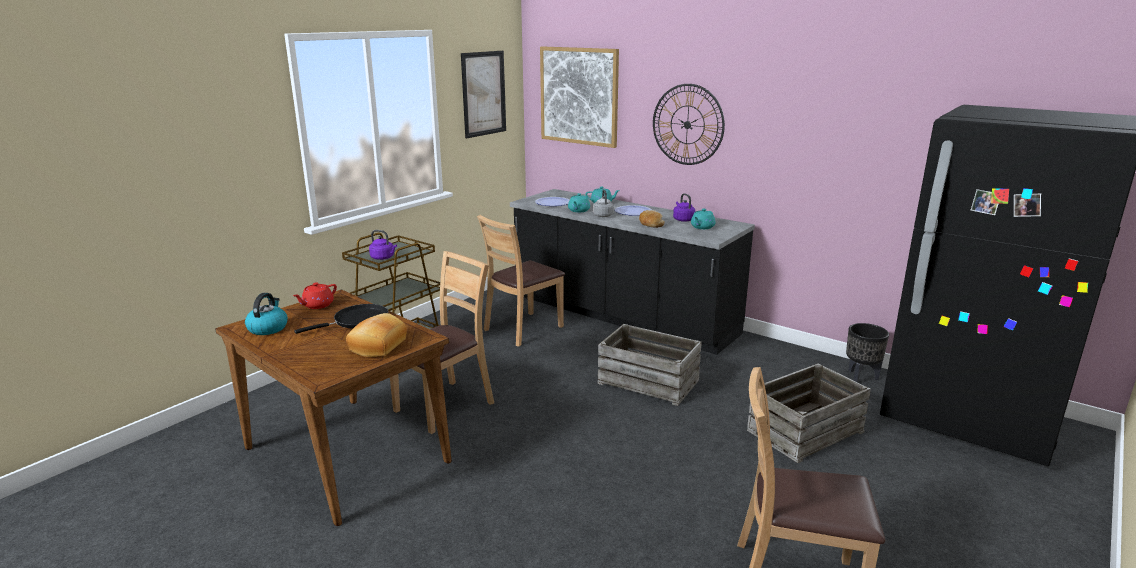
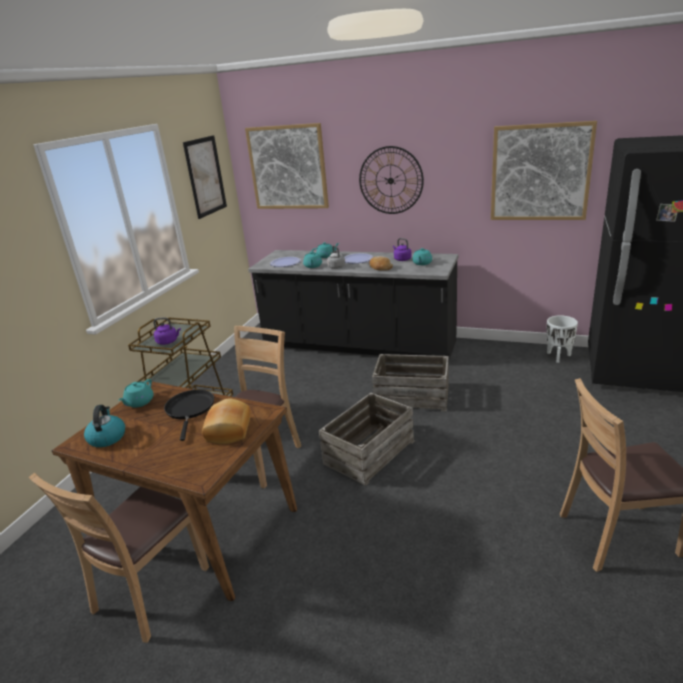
camera: 15 degrees left, 5 degrees up
(317, 305) = (139, 402): red teapot -> turquoise teapot
(357, 321) = (190, 410): black frying pan -> black frying pan turned 45 degrees counterclockwise
(523, 329) = (285, 374): brown chair -> brown chair (151, 591)
(804, 430) = (547, 408): crate -> crate (368, 452)
(861, 378) = (558, 356): black planter -> white planter
(863, 137) = (540, 173): none -> picture

